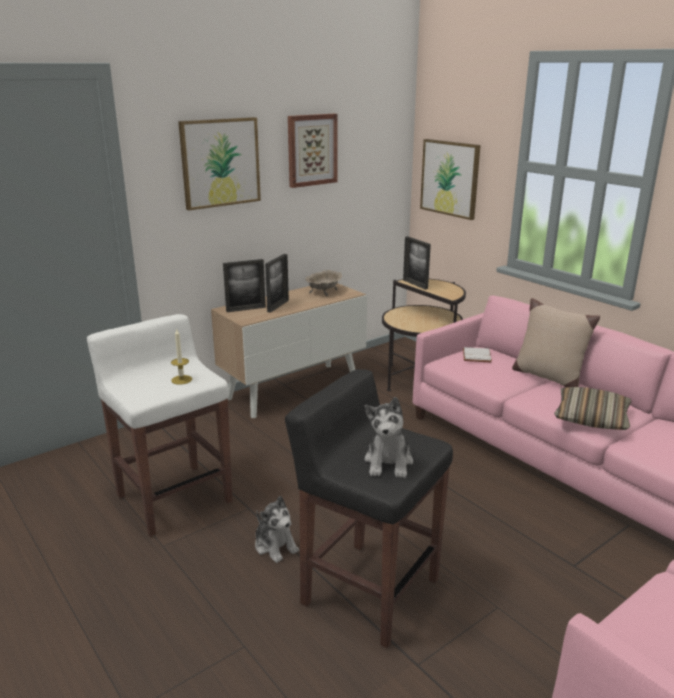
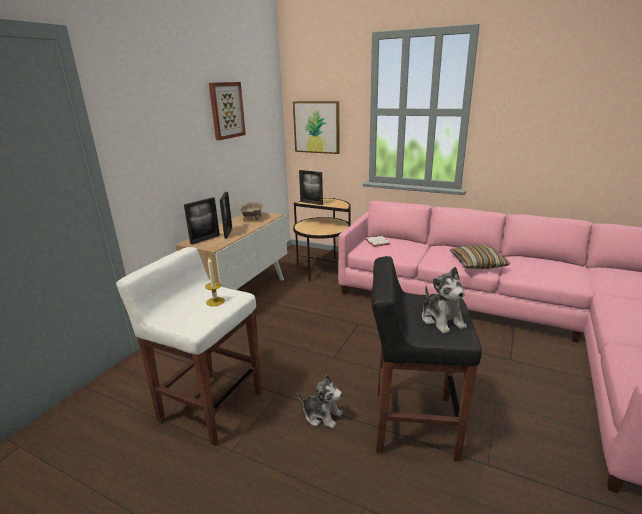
camera: 25 degrees left, 0 degrees up
(220, 162) = (167, 121): picture -> none
(548, 377) = (429, 246): beige pillow -> none

